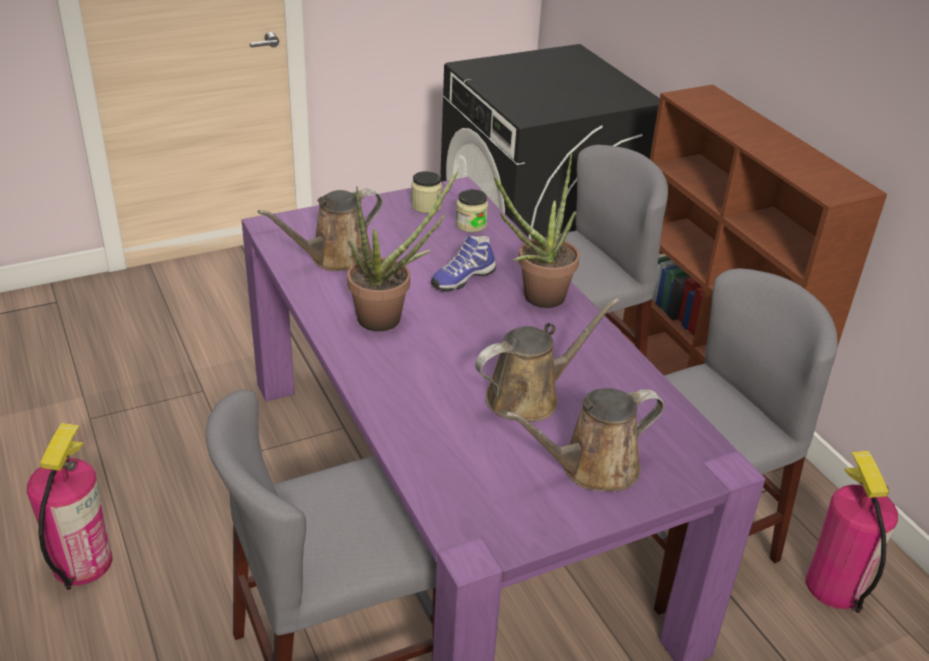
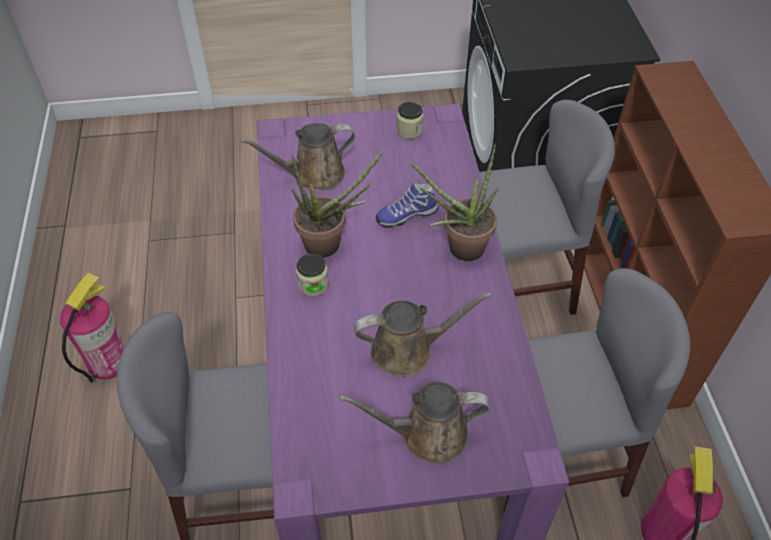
camera: 20 degrees right, 15 degrees up
(471, 225) = (438, 158): jar -> jar (313, 284)

